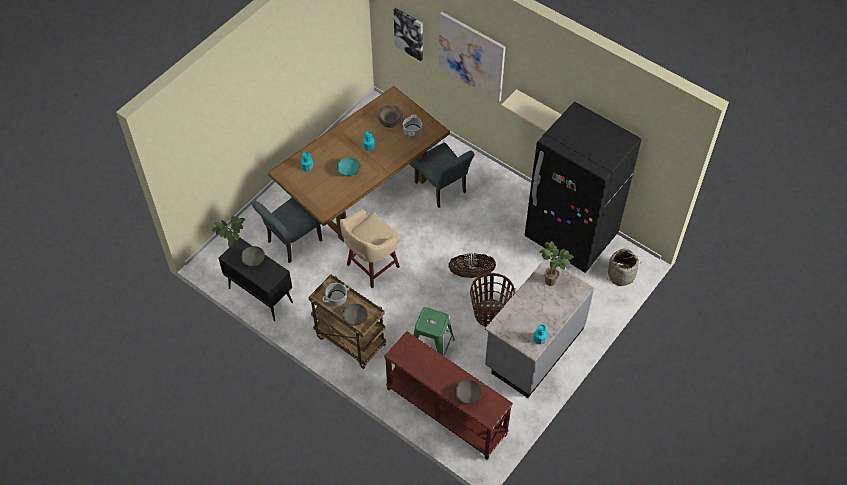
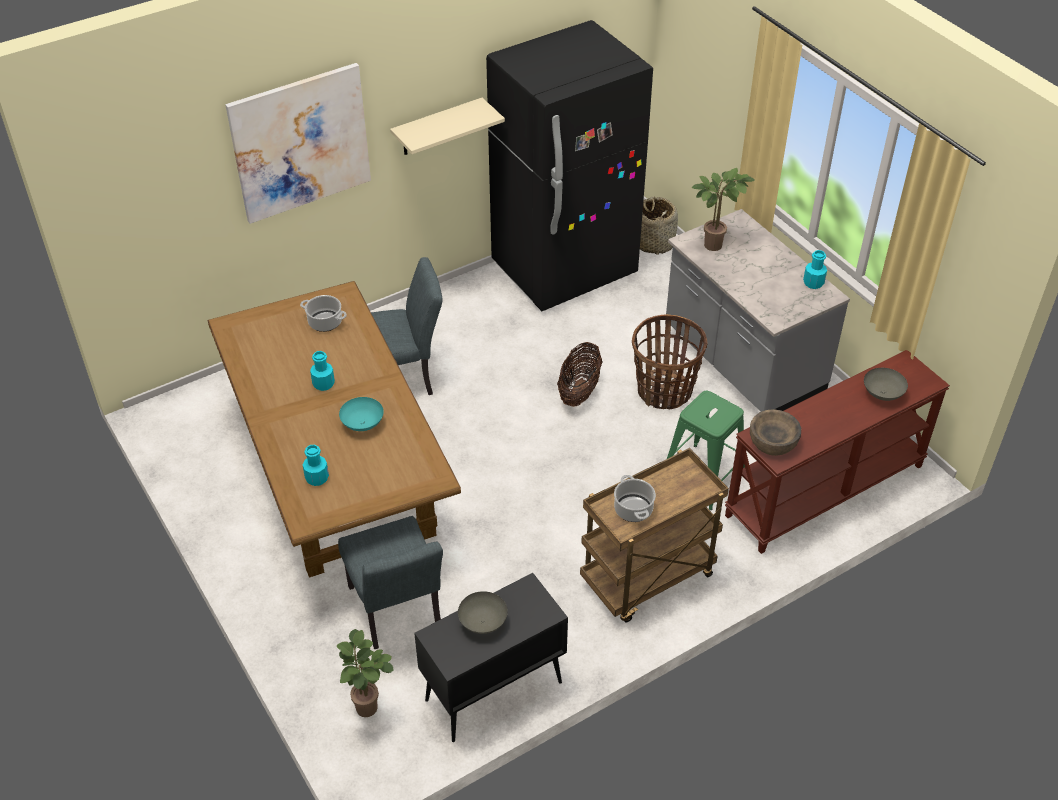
camera: 70 degrees left, 10 degrees down
(355, 318) = (686, 495): grey bowl -> none
(371, 267) = (507, 510): beige stool -> none
(390, 121) = (284, 343): brown bowl -> brown bowl (773, 442)
(409, 33) = (171, 214): picture -> none

